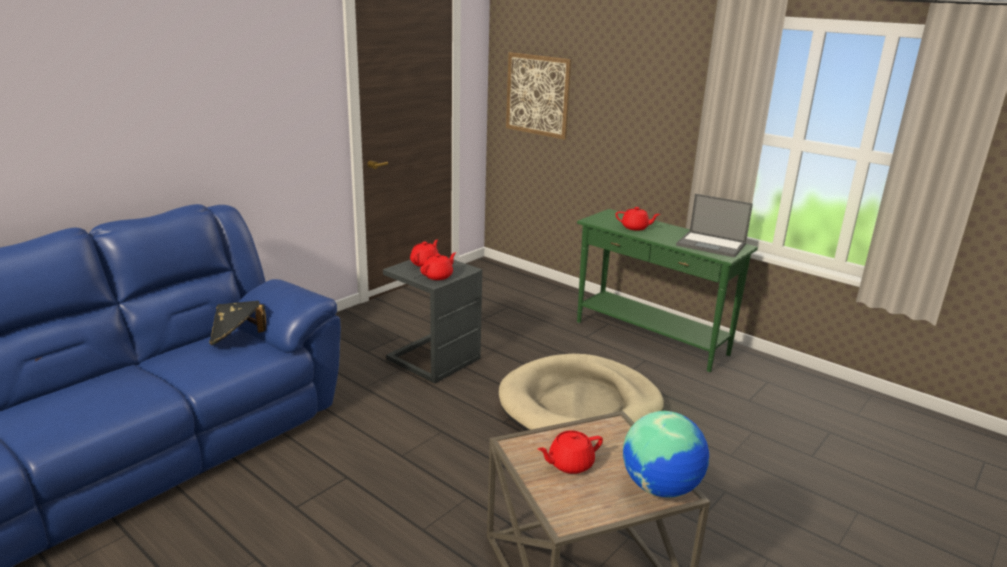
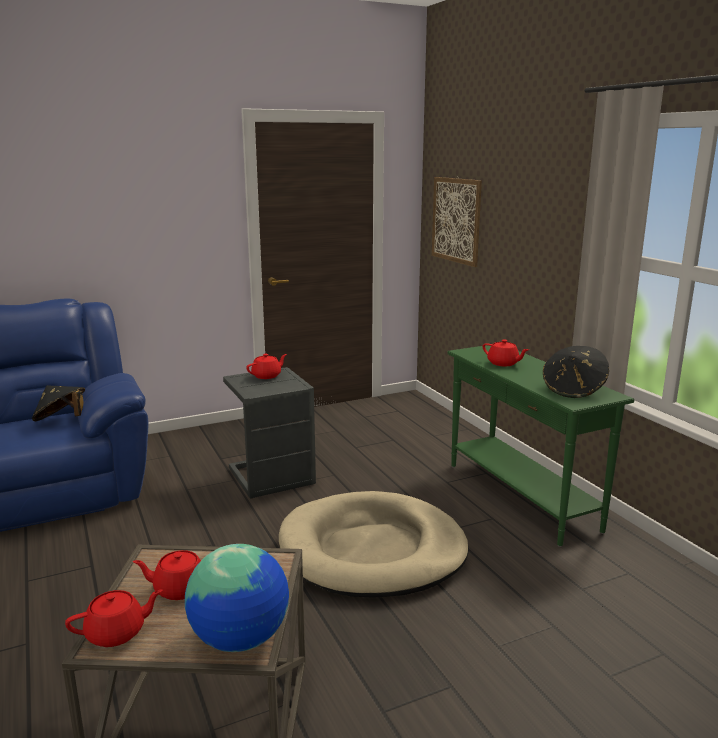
camera: 25 degrees right, 5 degrees down
(438, 276) = (264, 388): red teapot -> red teapot (117, 633)
(712, 245) = (574, 390): laptop -> black hat

